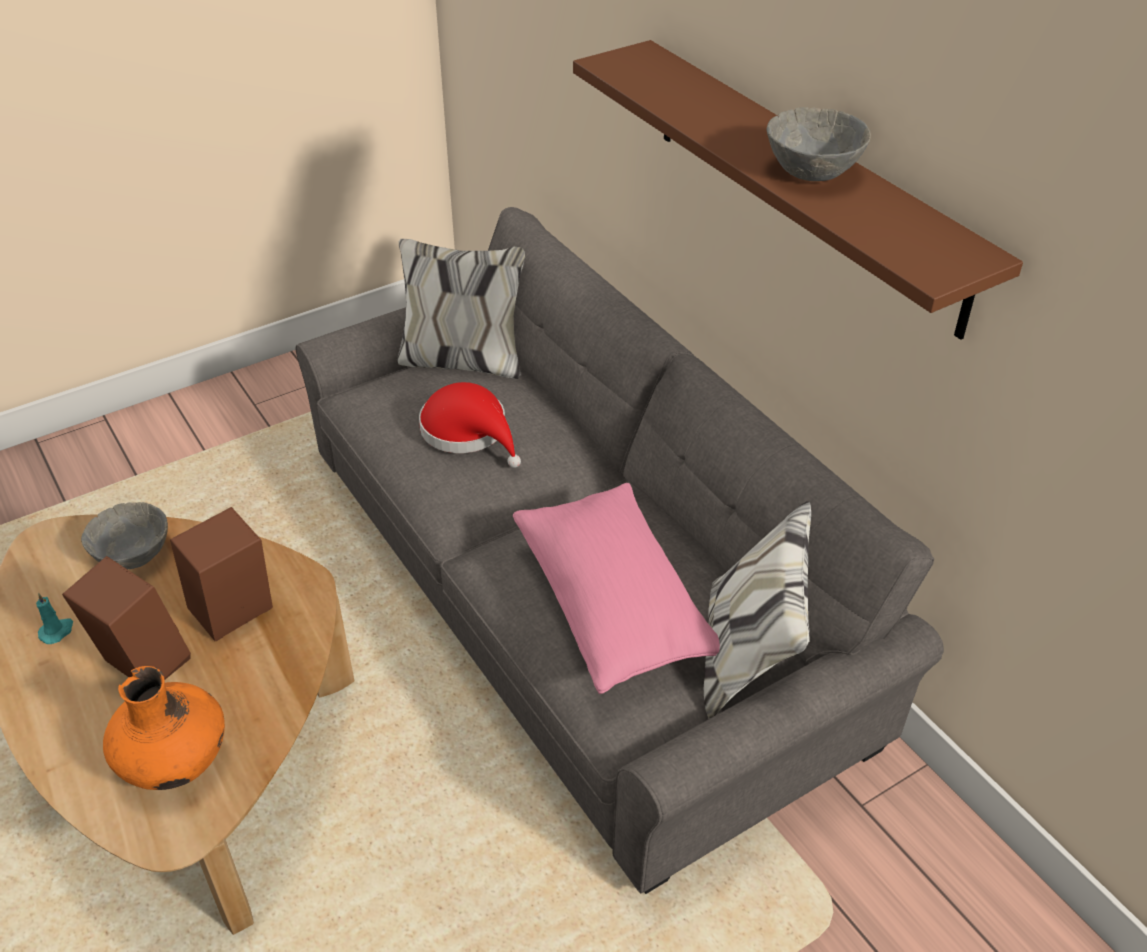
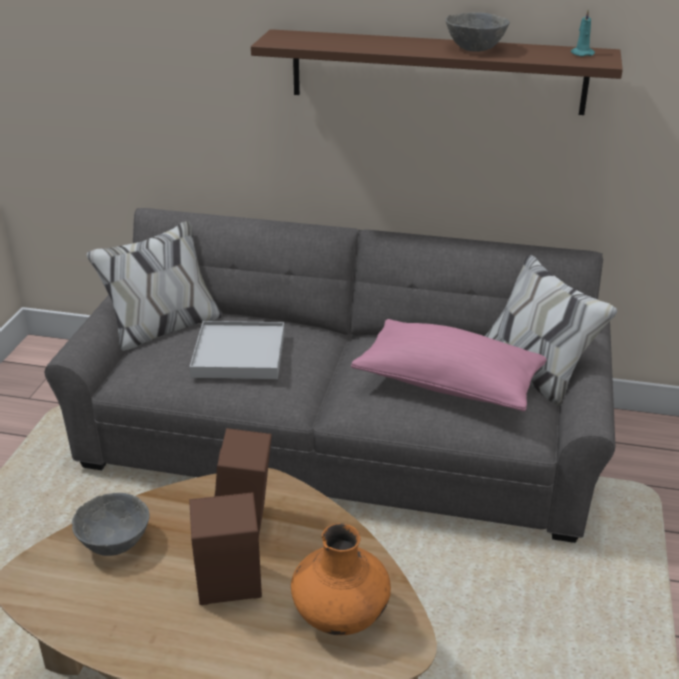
camera: 45 degrees left, 10 degrees down
(57, 631) = (131, 617): turquoise candle -> turquoise candle (581, 53)
(469, 432) = (239, 354): red hat -> white tray

